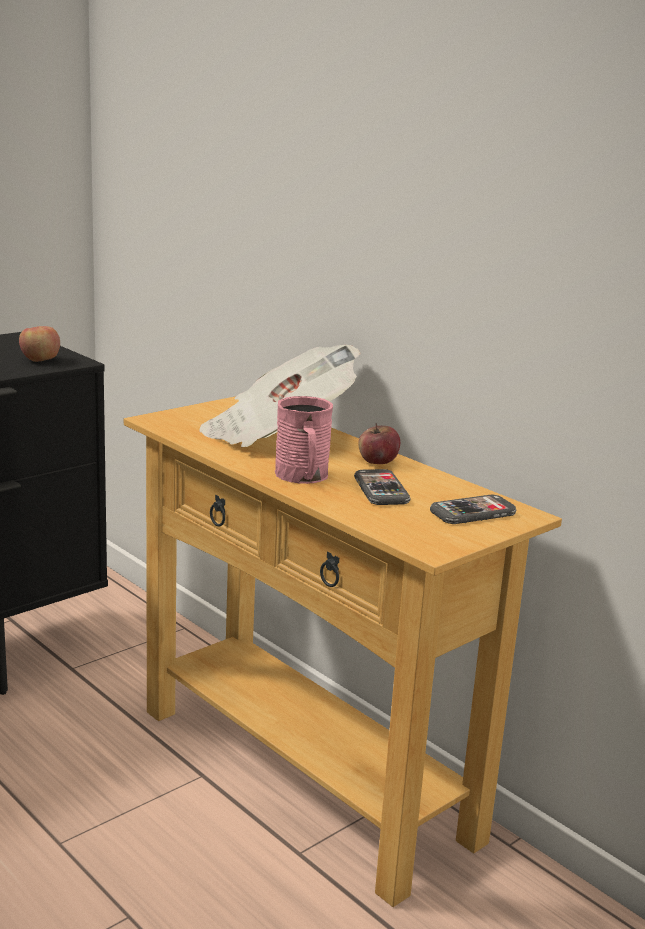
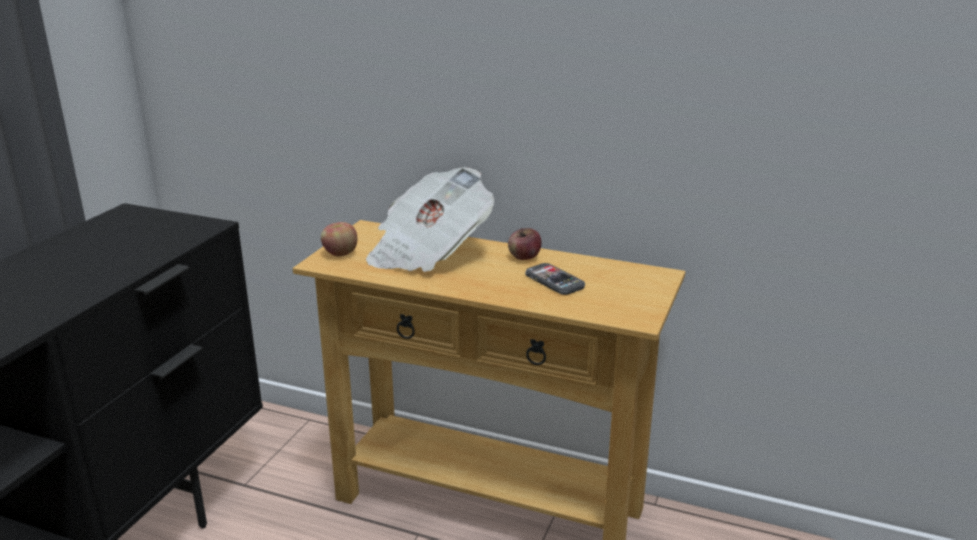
camera: 25 degrees left, 5 degrees up
(40, 360) = (179, 231): apple -> apple (340, 253)
(303, 477) = (490, 285): pink mug -> none
(472, 512) = (631, 282): phone -> none

